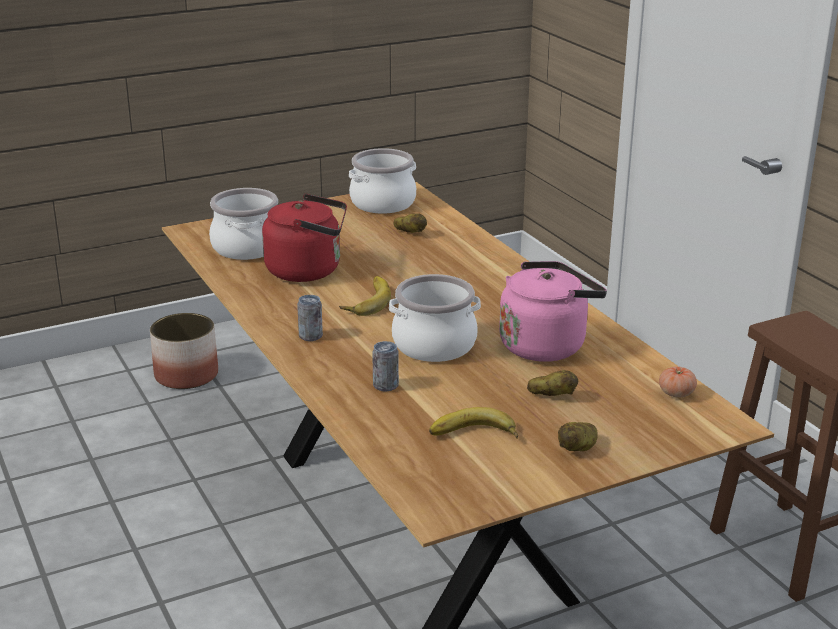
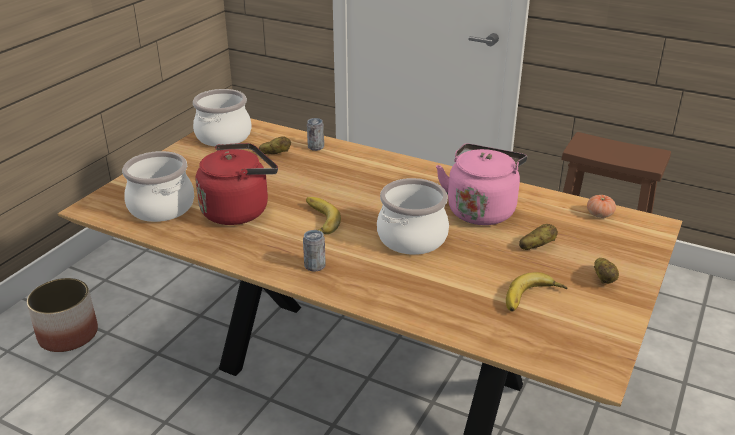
camera: 35 degrees left, 5 degrees up
(385, 385) = (424, 285): can -> can (316, 147)

